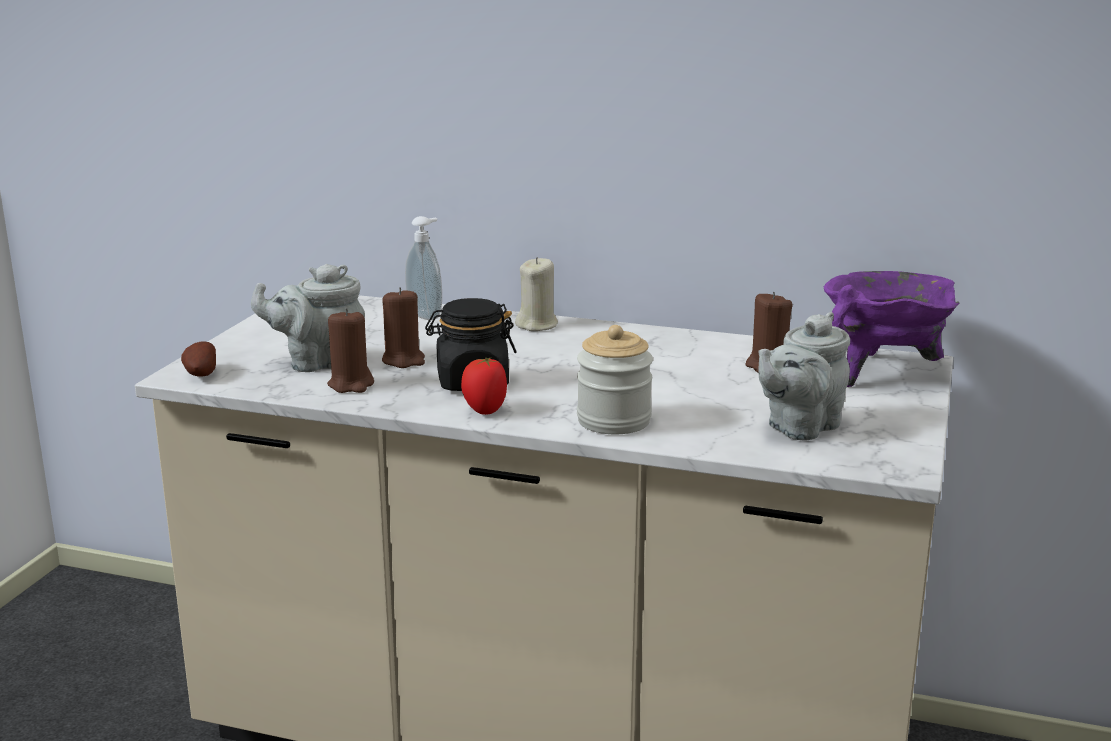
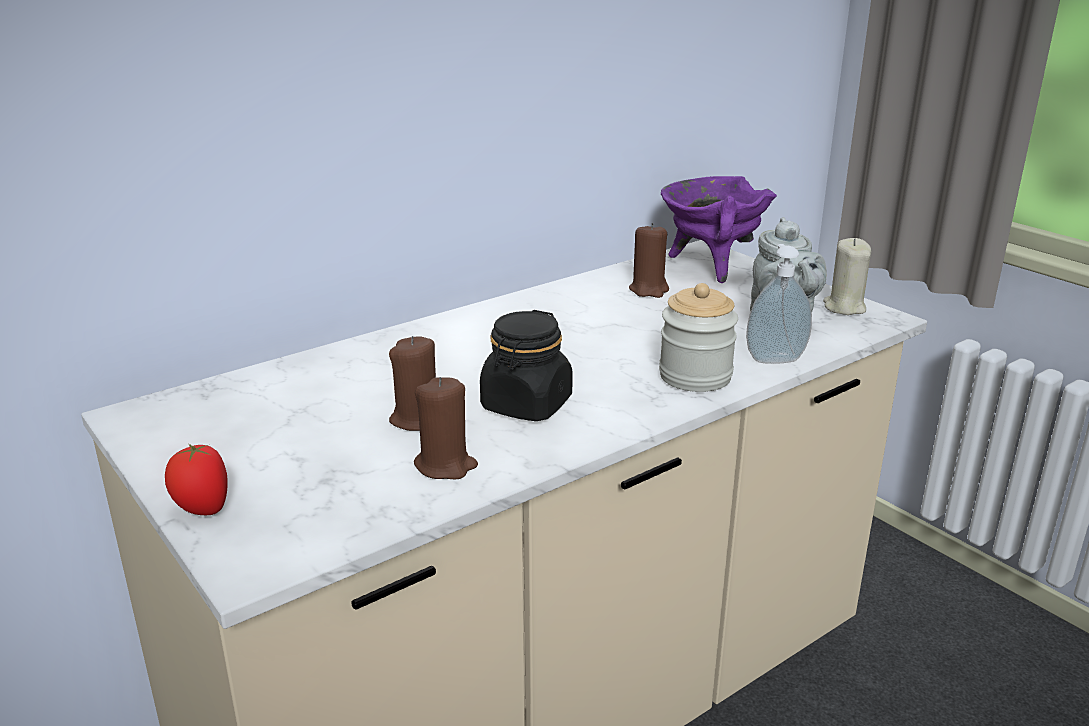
camera: 55 degrees left, 5 degrees up
(200, 374) = (269, 552): potato -> none
(318, 363) = (352, 466): grey teapot -> none
(426, 315) = (309, 371): soap dispenser -> soap dispenser (774, 358)
(484, 410) = (605, 420): tomato -> tomato (202, 509)
(537, 325) = (425, 335): beige candle -> beige candle (844, 307)

